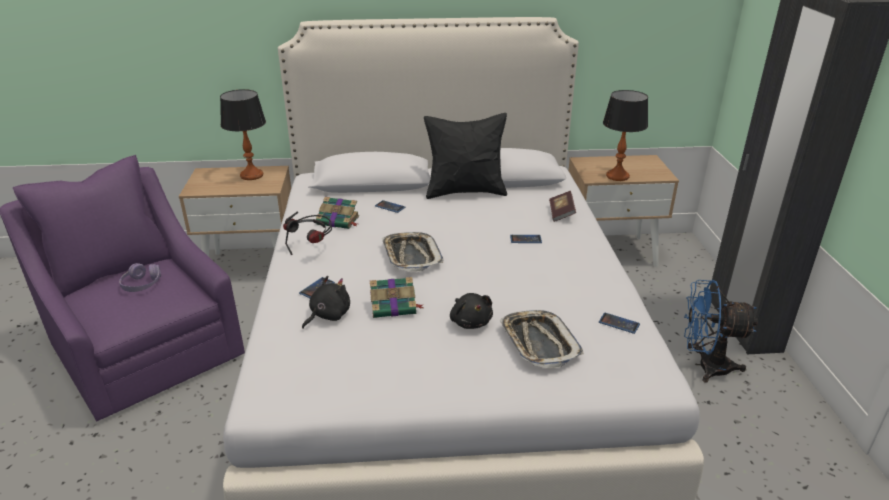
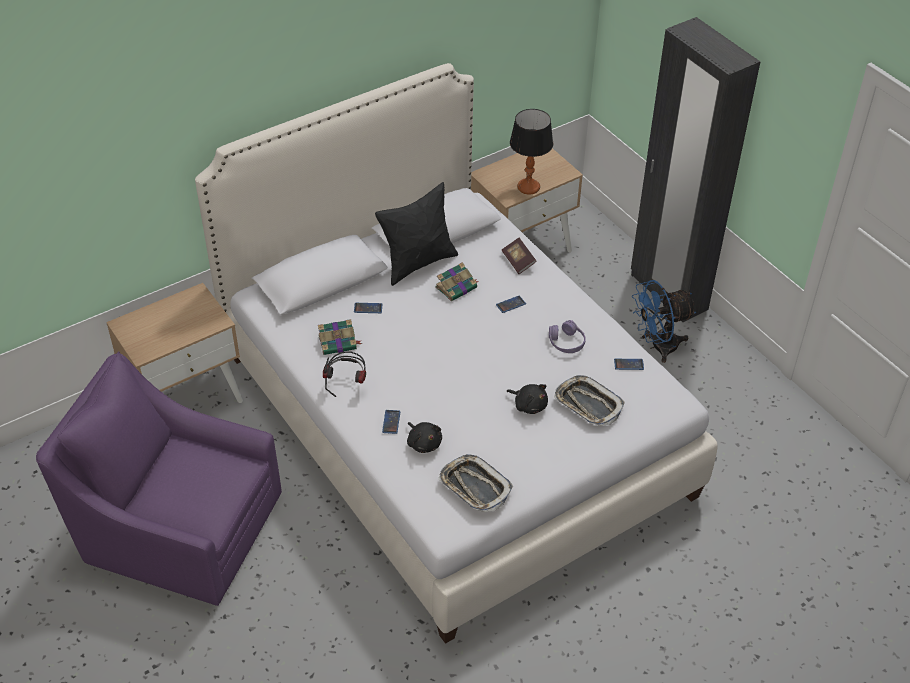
camera: 30 degrees left, 15 degrees up
(142, 284) = (187, 473): purple headphones -> purple headphones (566, 343)
(251, 175) = (179, 311): table lamp -> none
(328, 315) = (423, 443): black plush toy -> black plush toy turned 135 degrees clockwise
(394, 306) = (467, 415): book -> book (457, 287)
(411, 256) = (436, 359): tray -> tray (474, 487)

